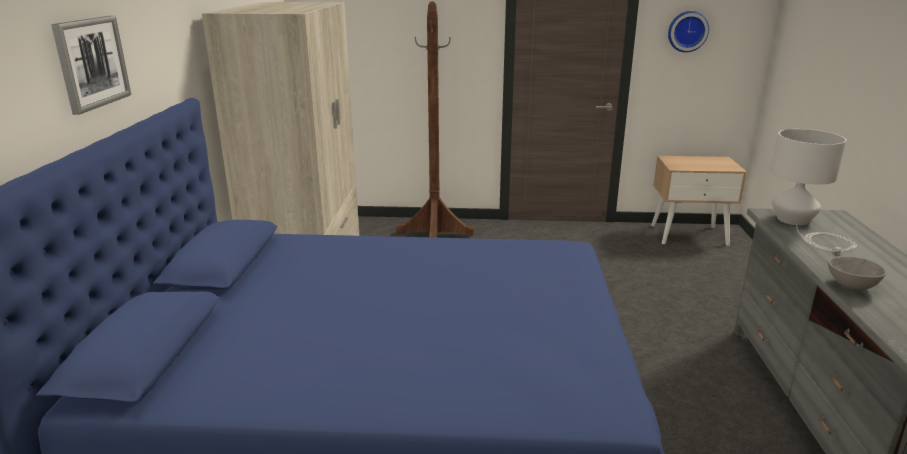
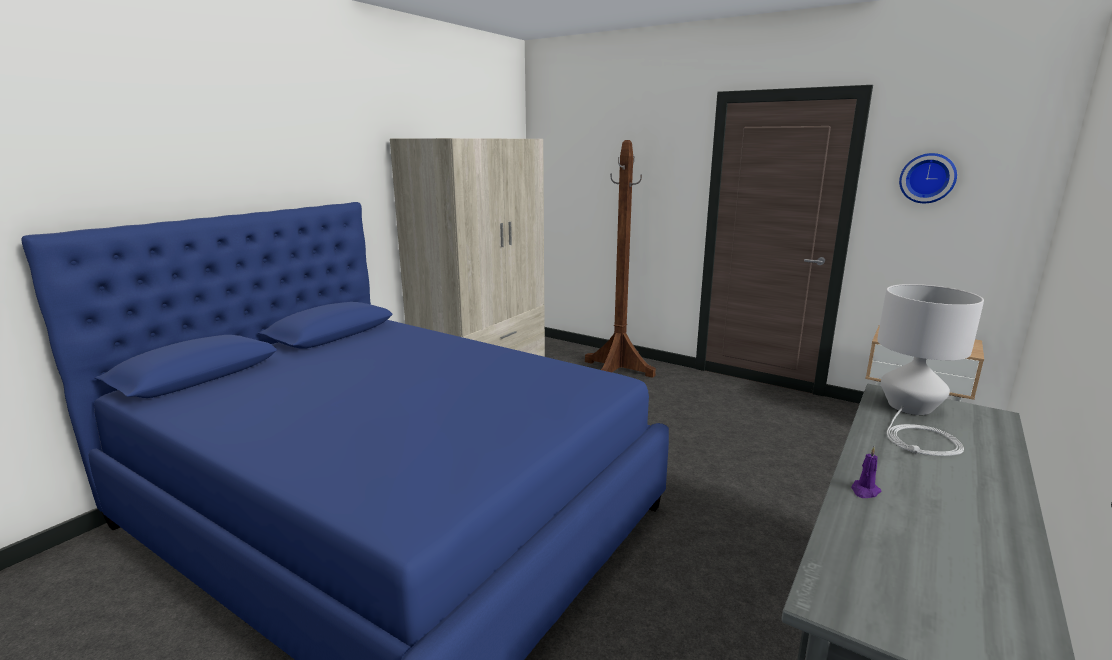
camera: 30 degrees right, 5 degrees down
(91, 63) = (242, 160): picture -> none
(850, 286) = (864, 491): grey bowl -> purple candle

